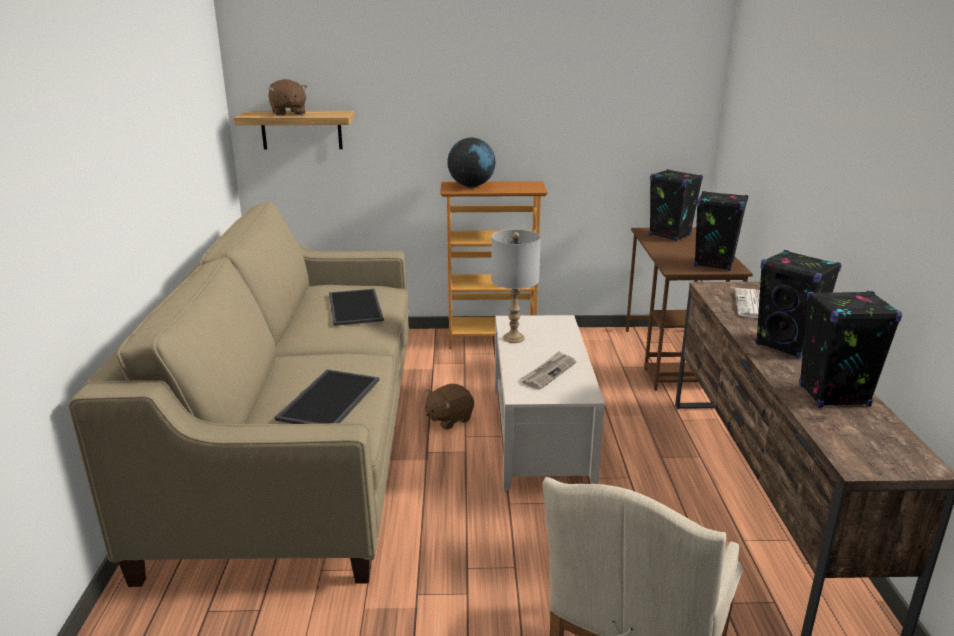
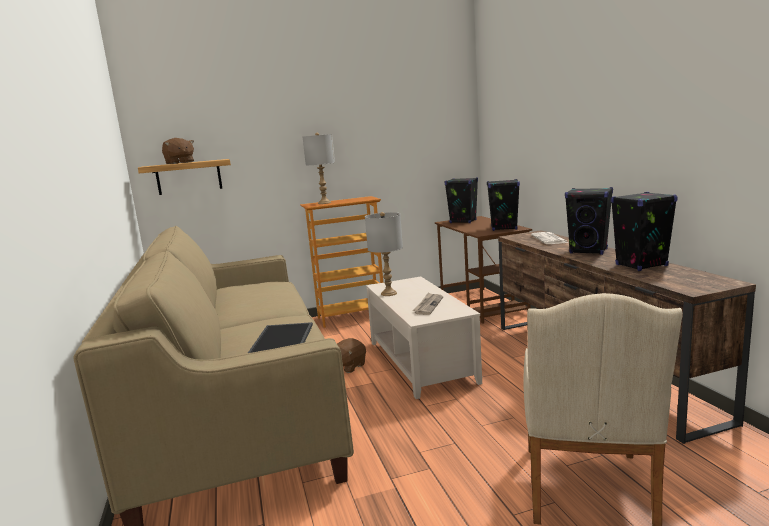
camera: 15 degrees left, 10 degrees down
(353, 307) = (261, 292): tray -> none
(471, 186) = (324, 203): globe -> grey table lamp

